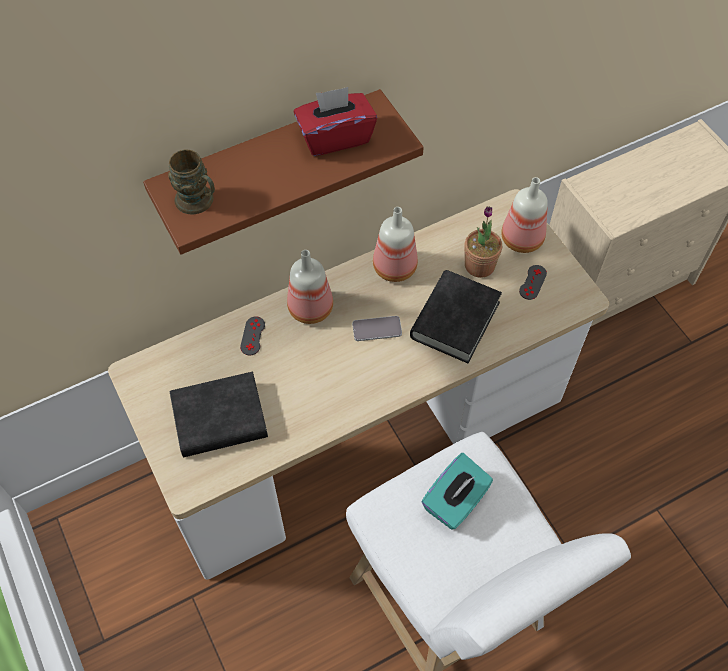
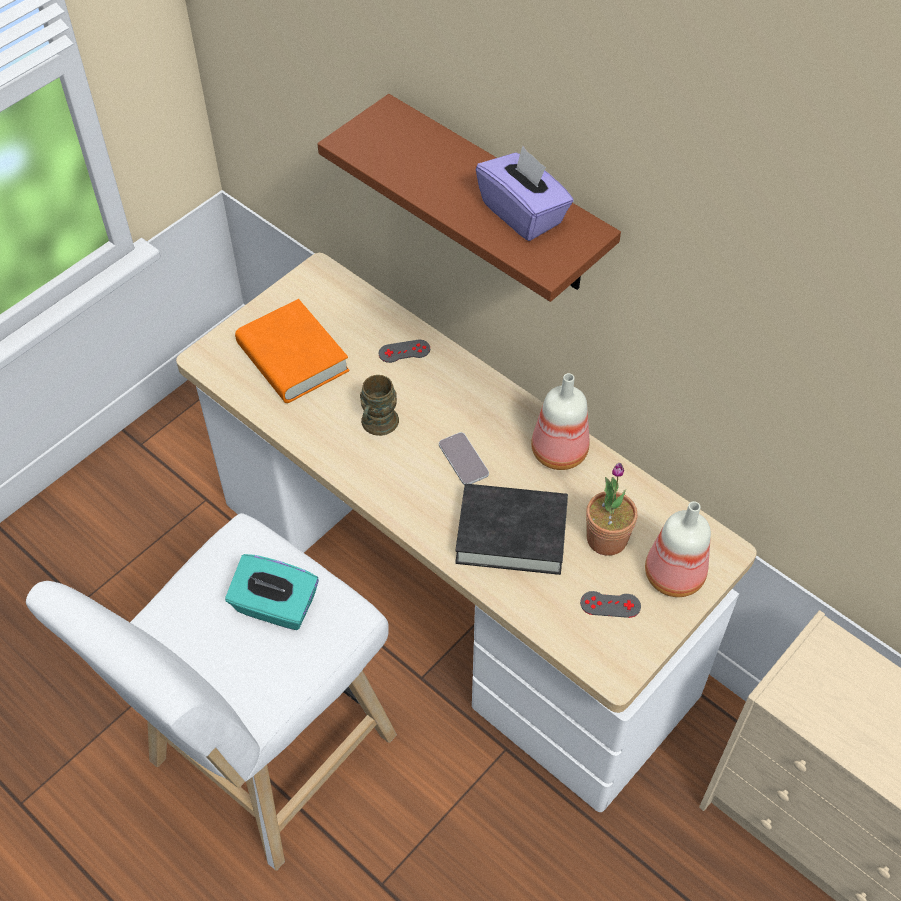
camera: 70 degrees right, 5 degrees down
(199, 203) = (378, 139): brown mug -> brown mug (377, 426)
(220, 419) = (292, 358): black book -> orange book
(312, 308) = (463, 391): bottle -> none
(335, 137) = (523, 213): red tissue box -> purple tissue box

